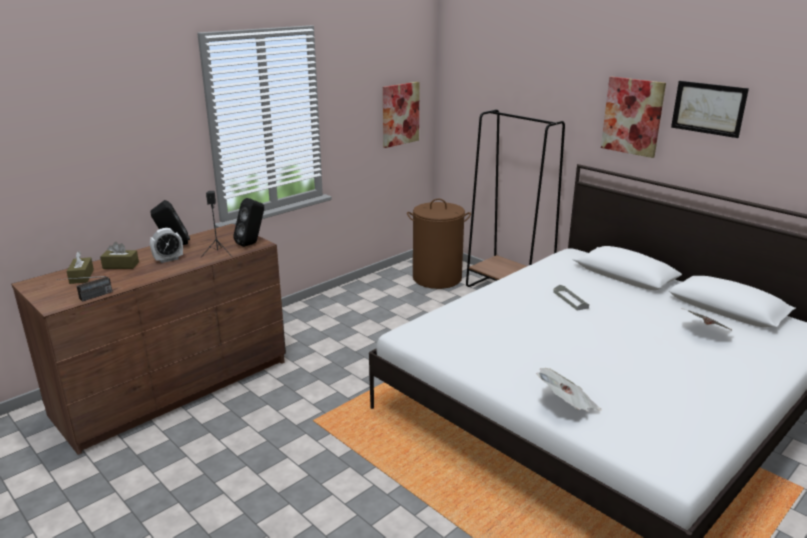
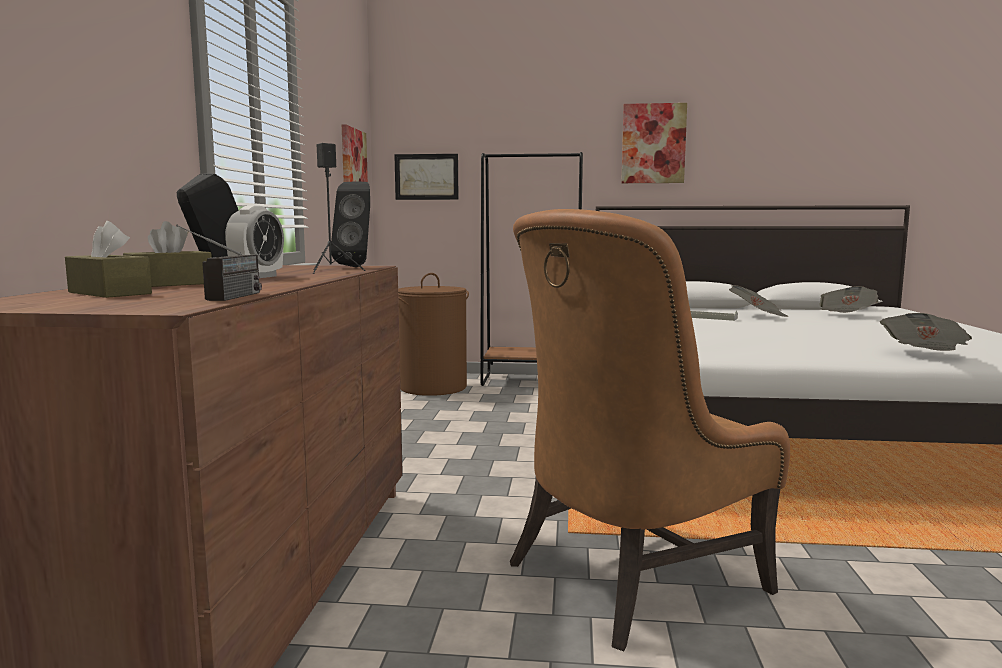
camera: 40 degrees left, 15 degrees down
(293, 457) = (631, 577): none -> brown chair
(619, 309) = (758, 317): none -> newspaper
(708, 108) = (734, 123): picture -> picture (426, 177)

